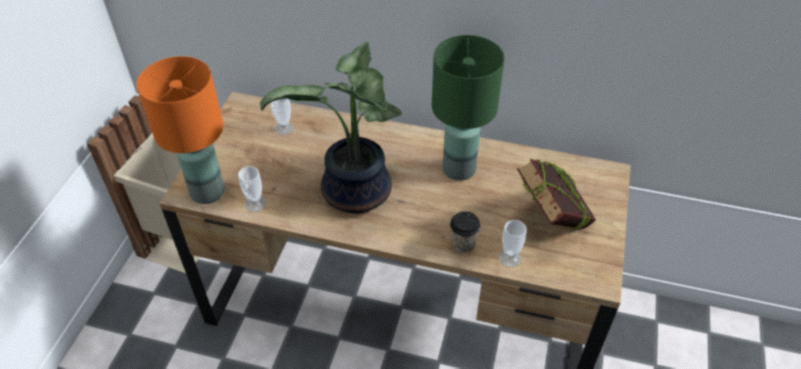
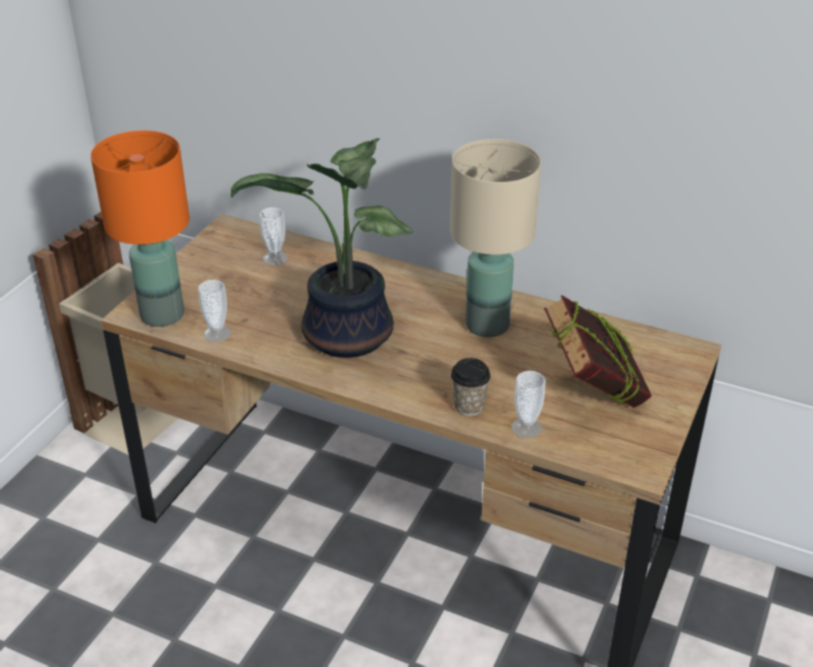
camera: 10 degrees right, 10 degrees down
(459, 168) = (488, 324): green table lamp -> beige table lamp

